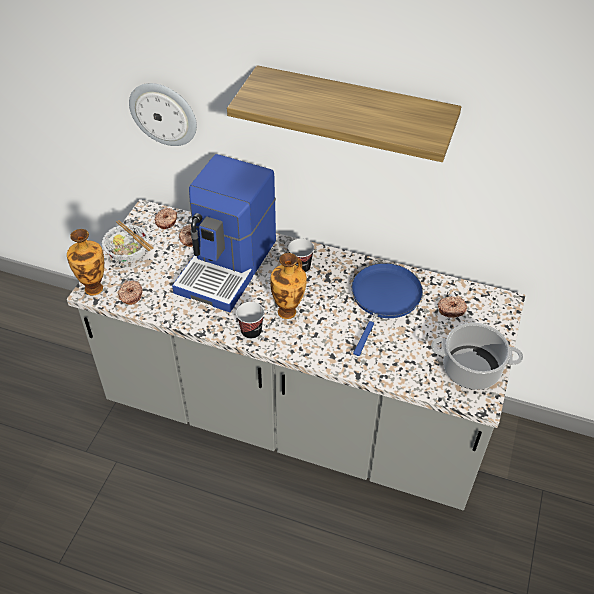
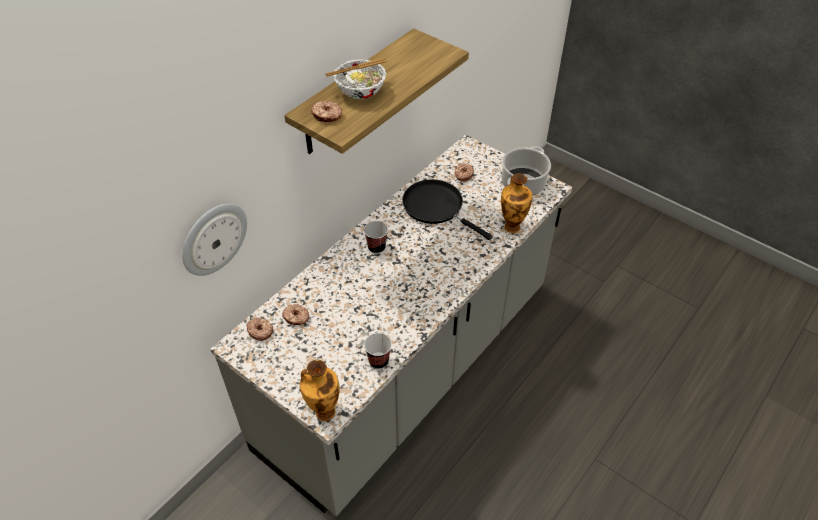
camera: 70 degrees left, 0 degrees up
(129, 253) = (289, 372): bowl -> bowl (360, 92)
(130, 295) = (350, 381): donut -> donut (327, 116)
(228, 265) = (348, 296): coffee machine -> none
(251, 332) = (436, 299): cup -> cup (378, 361)
(288, 311) = (424, 269): vase -> vase (512, 226)
(384, 299) = (436, 207): blue frying pan -> black frying pan

